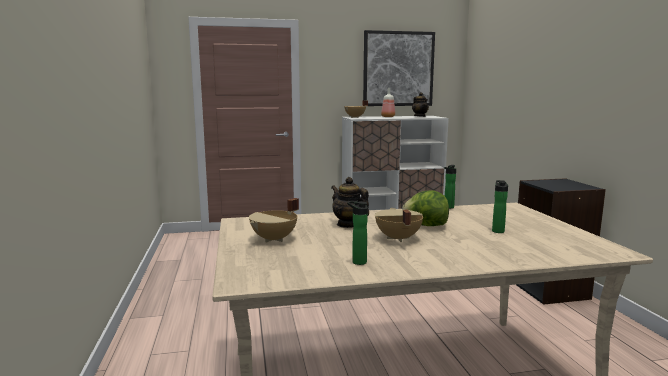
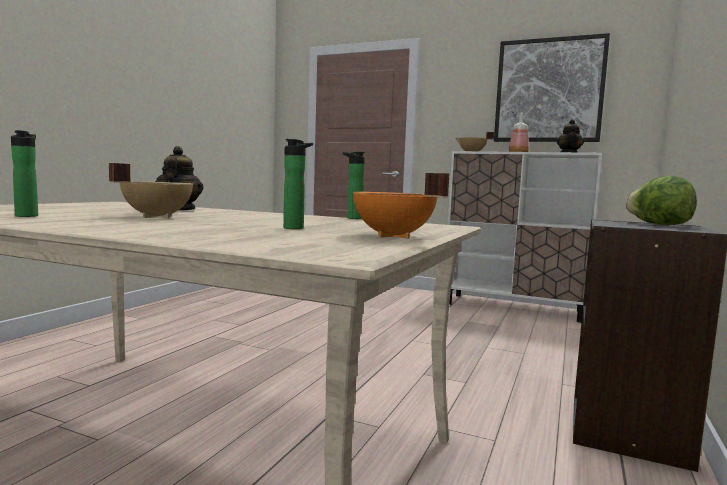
camera: 35 degrees right, 5 degrees down
(275, 239) = (70, 206): beige cooking pot -> none
(426, 225) = (241, 218): lettuce -> lettuce (659, 224)
(552, 227) = (392, 236): none -> orange cooking pot

